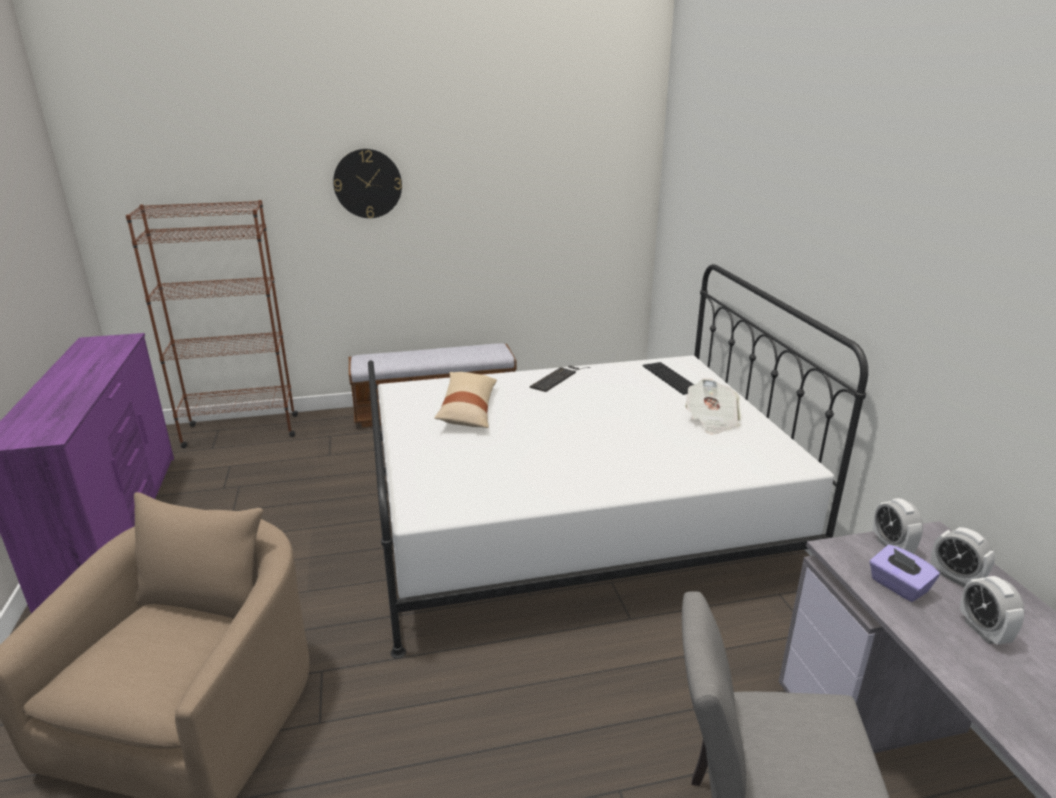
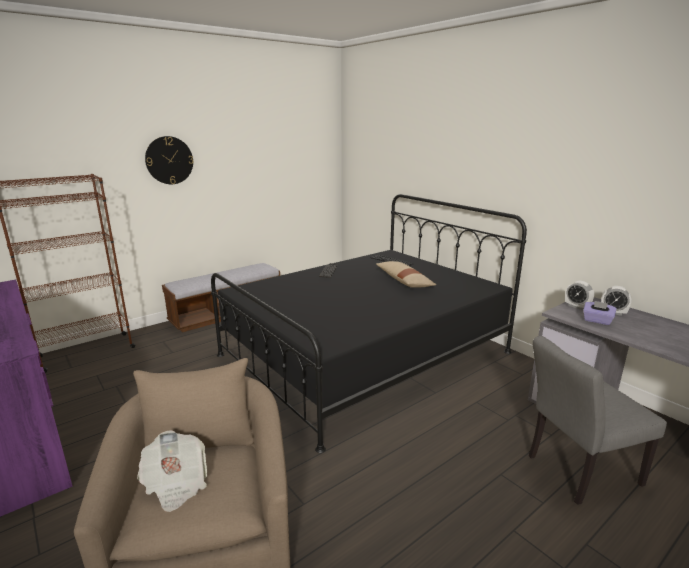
camera: 25 degrees left, 5 degrees down
(468, 410) = (294, 293): beige pillow -> beige pillow (404, 281)
(574, 521) = (364, 353): white bed -> black bed
(711, 421) = (433, 276): newspaper -> newspaper (176, 483)
(983, 631) = (645, 329): alarm clock -> none

